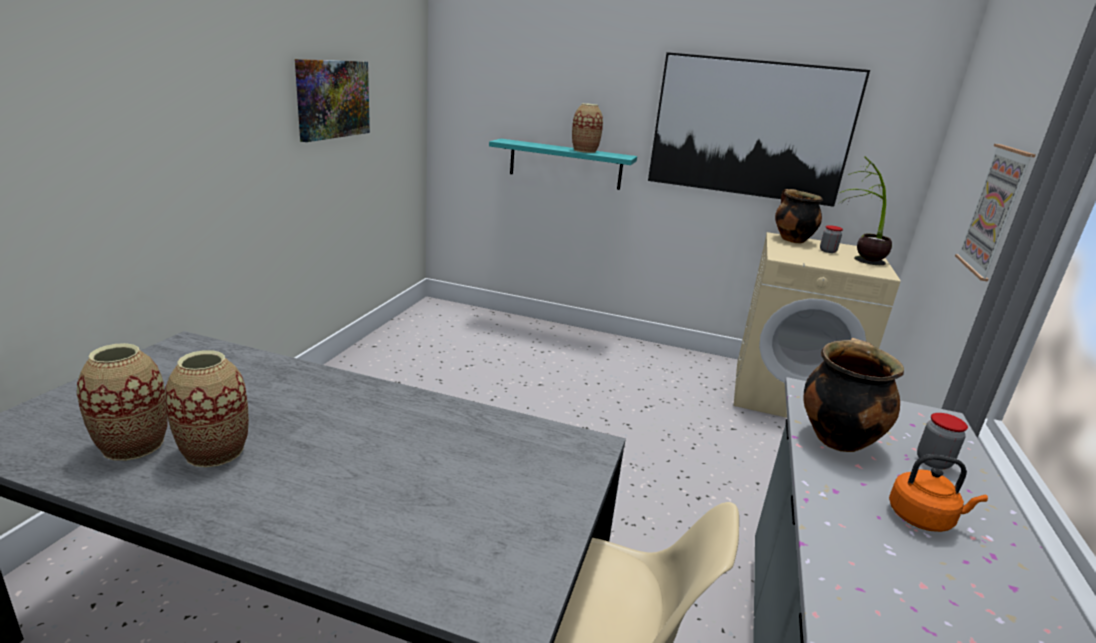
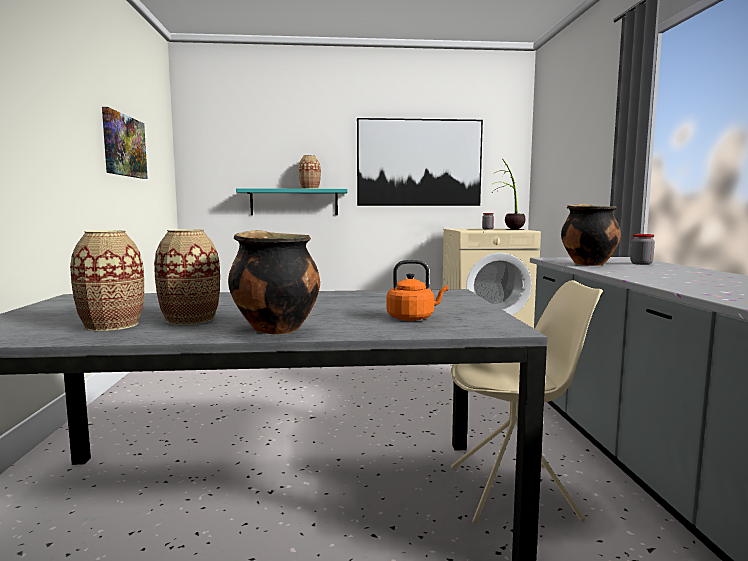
camera: 20 degrees left, 15 degrees down
(791, 240) = (461, 228): cooking pot -> cooking pot (274, 329)
(923, 518) = (664, 271): orange kettle -> orange kettle (413, 318)
(994, 211) = (588, 167): picture -> none

